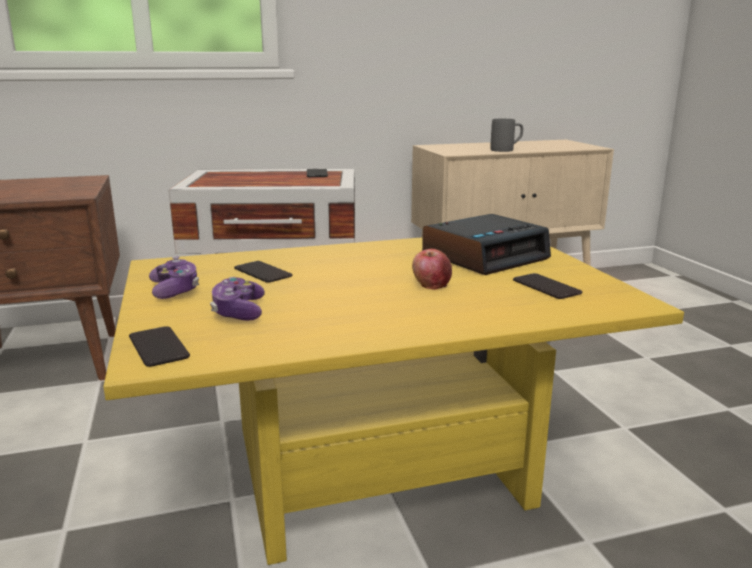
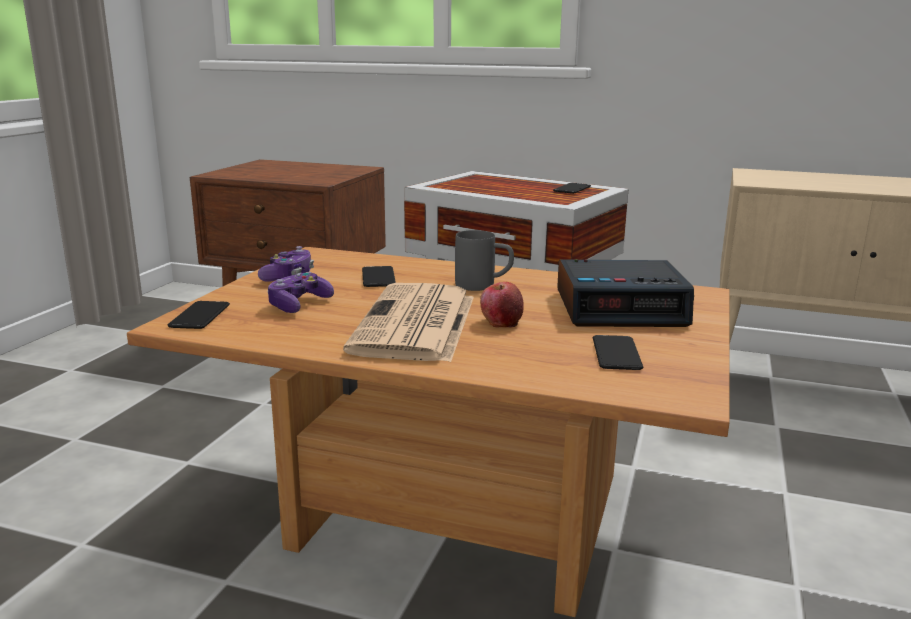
camera: 35 degrees right, 0 degrees up
(374, 302) = (416, 324): none -> newspaper
(376, 471) = (453, 515): yellow coffee table -> brown coffee table
(506, 150) = (842, 187): grey mug -> grey mug (483, 286)

